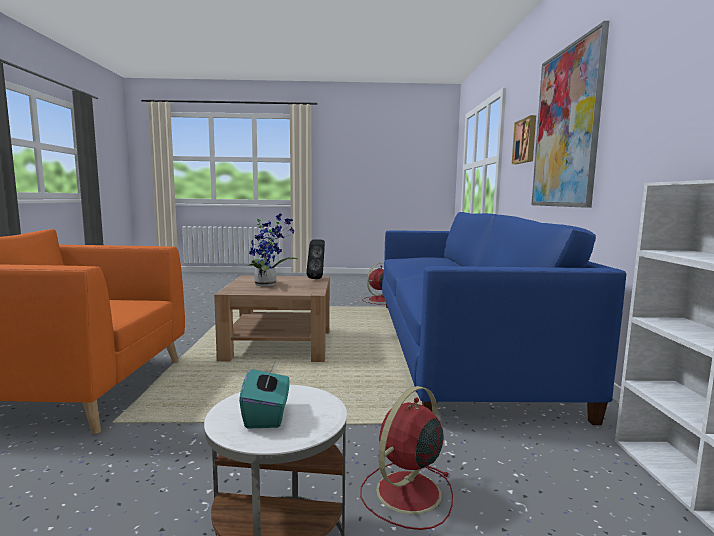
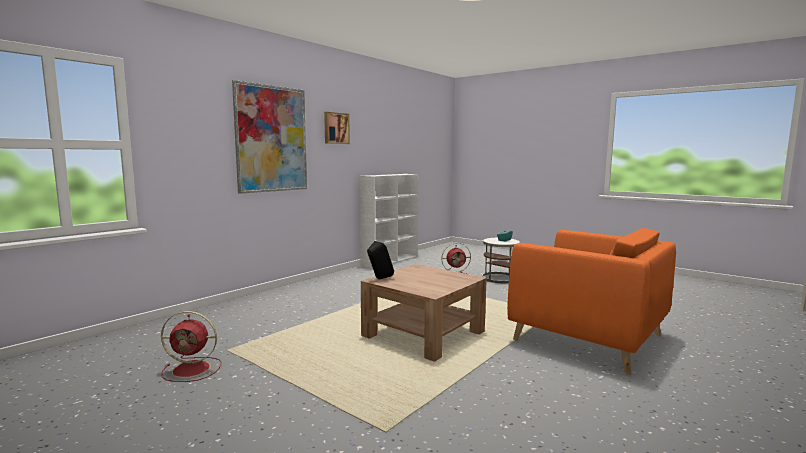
camera: 140 degrees left, 0 degrees up
(268, 284) = (433, 279): potted plant -> none
(457, 346) = (315, 300): blue sofa -> none
(525, 141) = (206, 137): picture -> picture (336, 128)

